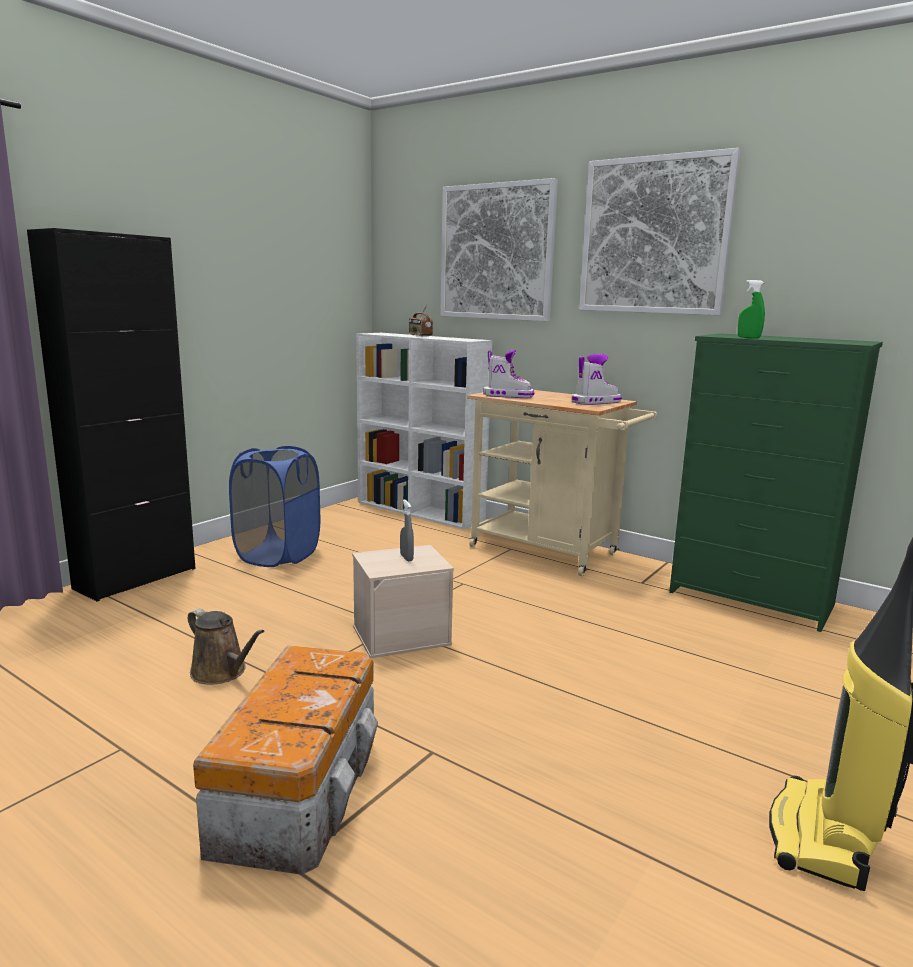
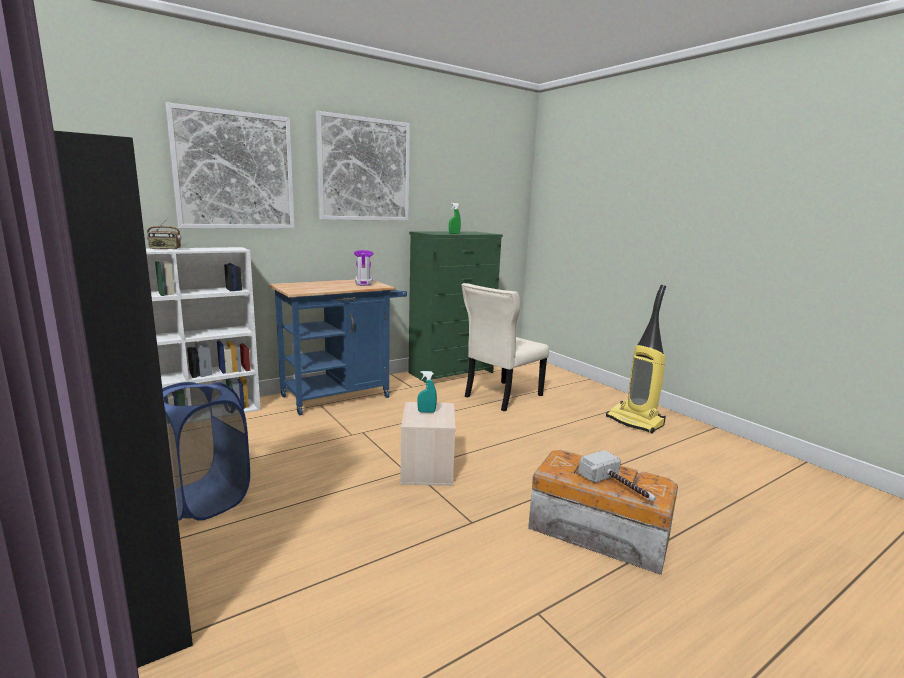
camera: 70 degrees left, 0 degrees up
(222, 672) = (438, 553): brown watering can -> none
(258, 708) = (619, 487): none -> hammer
(406, 558) = (426, 412): grey spray bottle -> turquoise spray bottle
(508, 396) = (311, 289): boot -> none
(551, 552) = (342, 395): beige cart -> blue cart
(713, 654) = (501, 397): none -> beige chair

